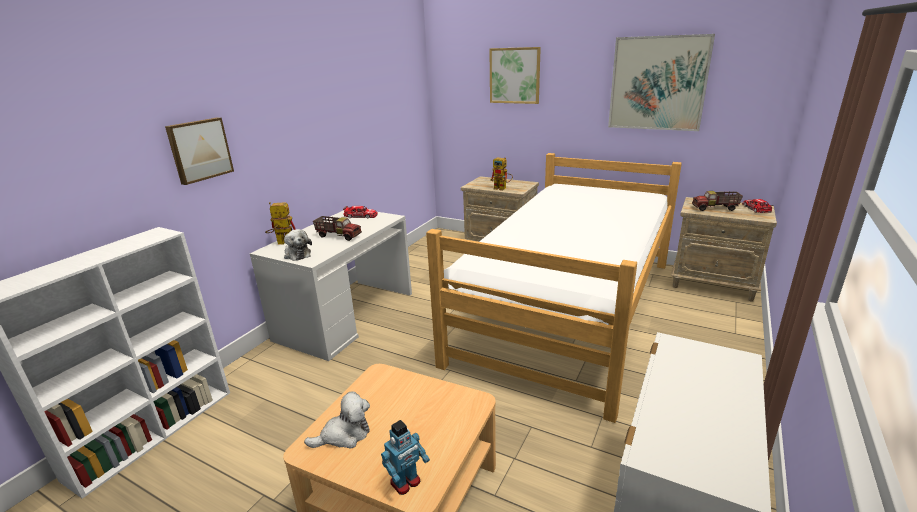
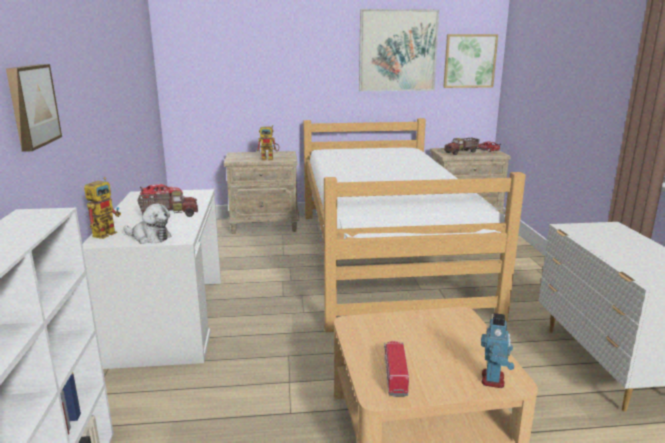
camera: 35 degrees left, 5 degrees down
(282, 243) = (106, 232): toy robot -> toy robot turned 150 degrees clockwise
(344, 435) = (395, 372): plush toy -> toy truck
(514, 75) = (261, 43): picture -> picture (469, 61)

